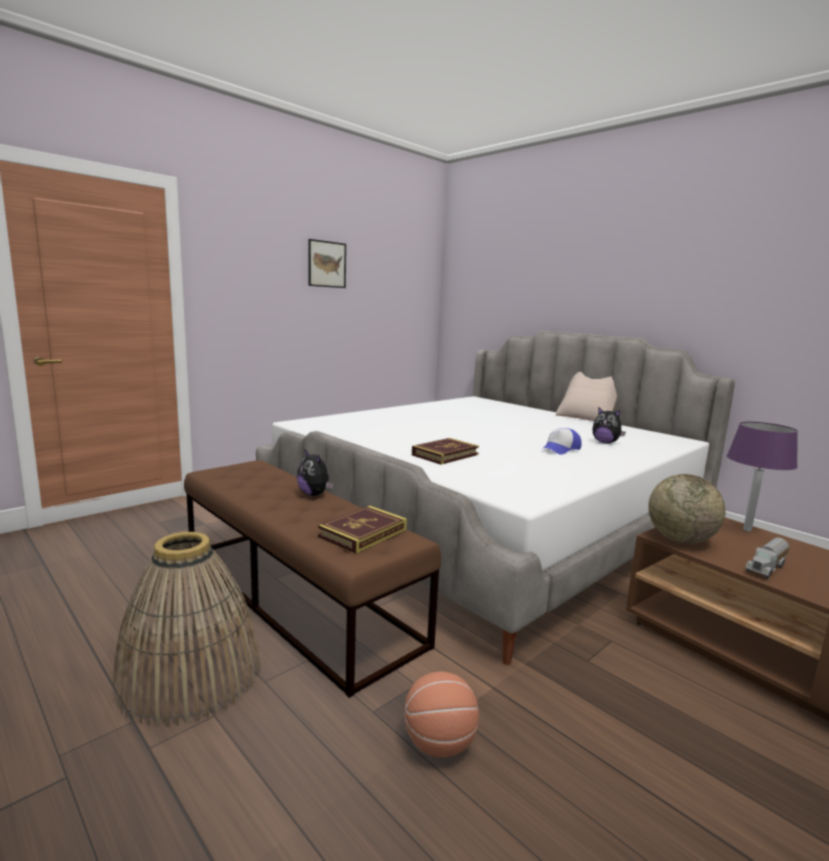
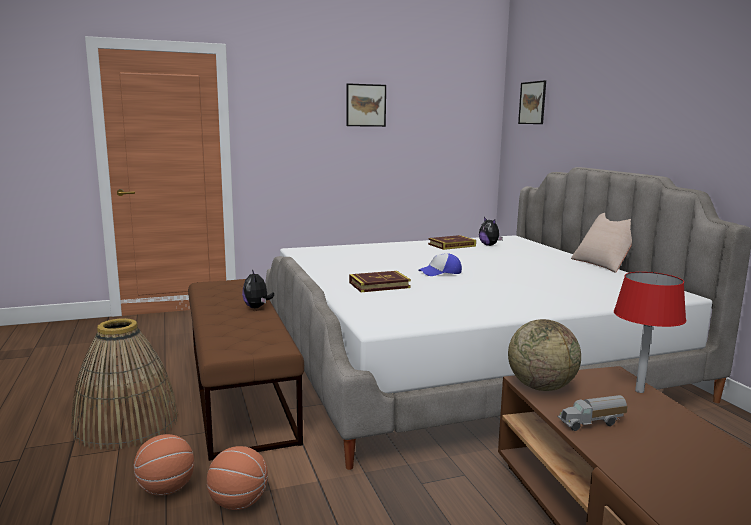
camera: 25 degrees right, 0 degrees up
(333, 754) = (165, 489): none -> basketball
(363, 533) = (251, 338): book -> book (452, 245)
(480, 271) = (532, 103): none -> picture
(560, 449) = (505, 290): cap -> cap (440, 272)
(605, 442) = (571, 289): plush toy -> plush toy (489, 245)
(746, 530) = (639, 391): purple table lamp -> red table lamp

